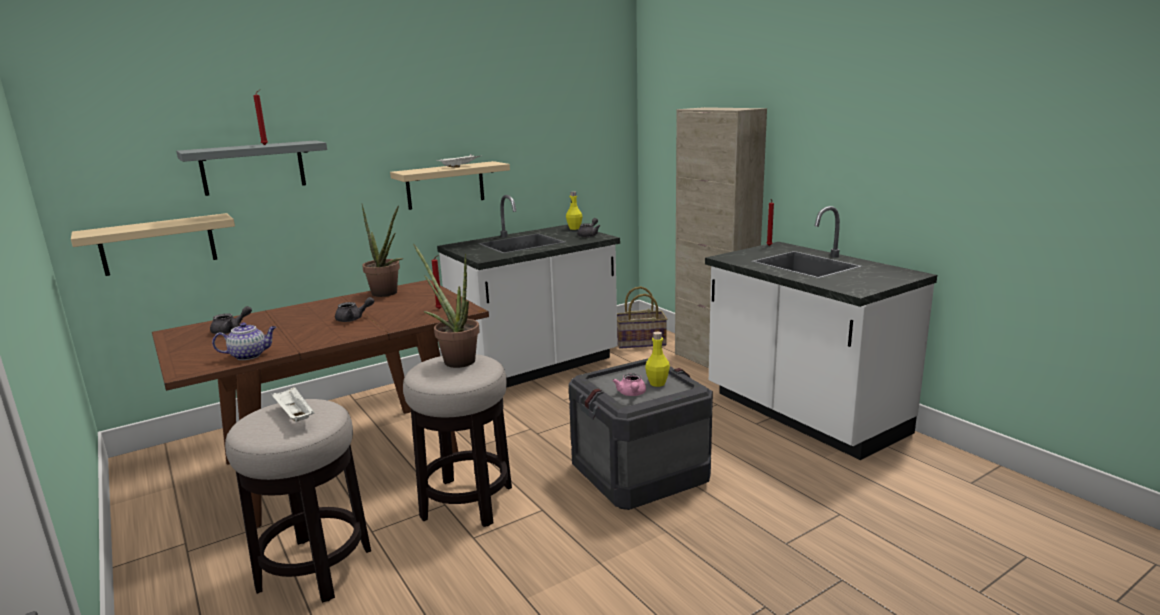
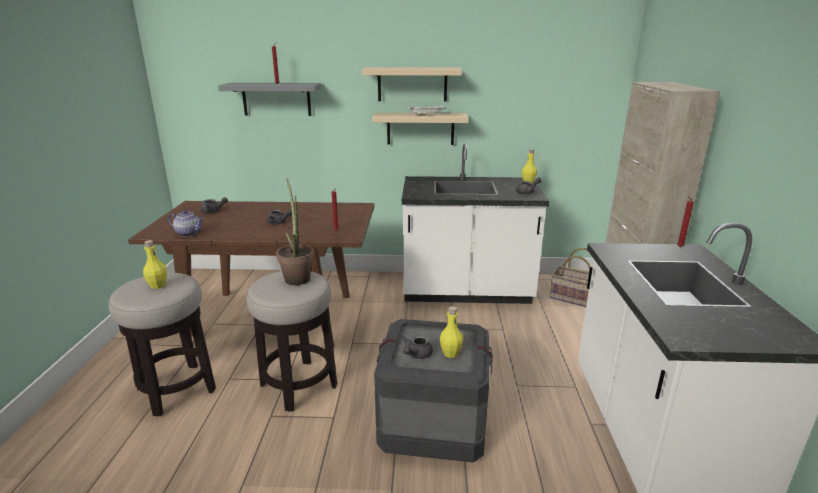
camera: 35 degrees right, 5 degrees up
(158, 244) = (216, 144): beige shelf -> beige shelf (412, 84)
(294, 415) = (158, 285): white tray -> yellow bottle
(387, 294) = (329, 208): potted plant -> none
(631, 394) = (416, 355): pink teapot -> grey teapot

